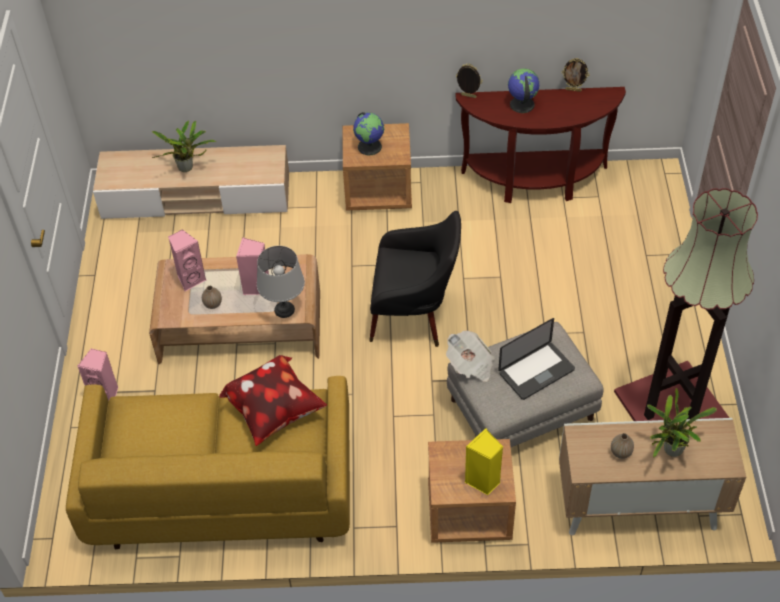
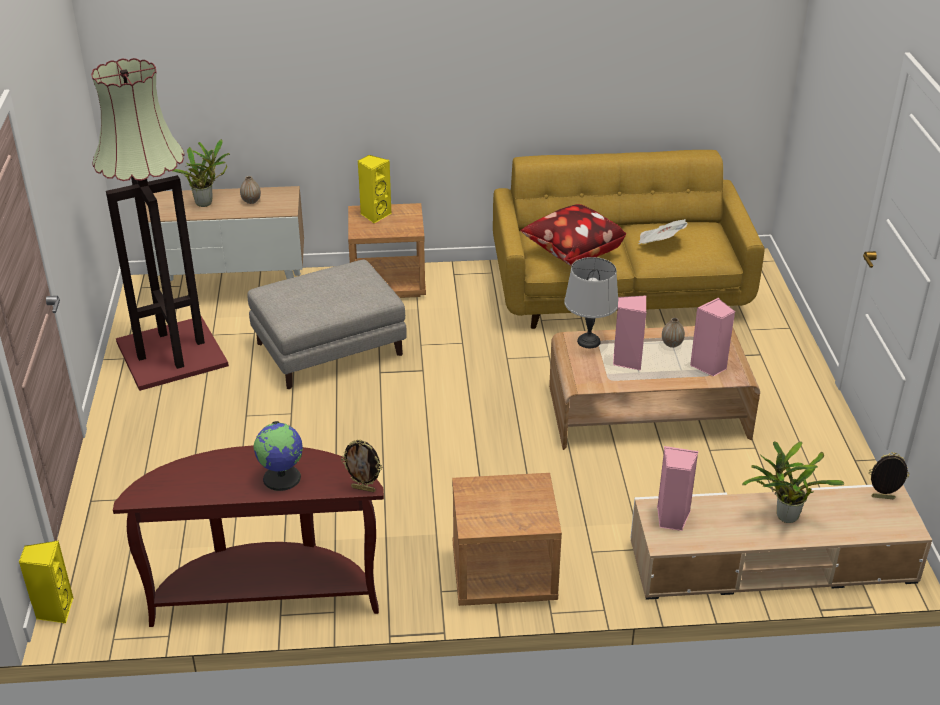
camera: 175 degrees right, 15 degrees down
(106, 394) = (768, 352): pink speaker -> pink speaker (671, 518)
(370, 146) = (514, 501): globe -> none
(414, 316) = (444, 426): black armchair -> none
(470, 365) = (381, 294): newspaper -> newspaper (660, 243)
(536, 371) = (313, 290): laptop -> none
(573, 90) = (196, 502): picture frame -> picture frame (883, 498)
(671, 175) = (54, 610): none -> yellow speaker

